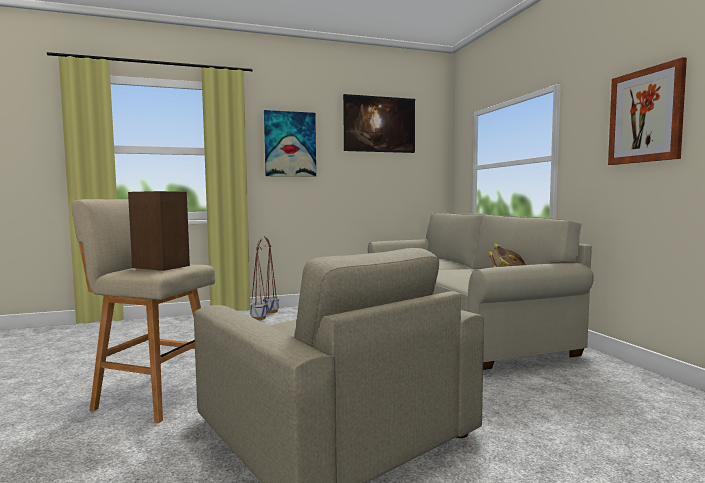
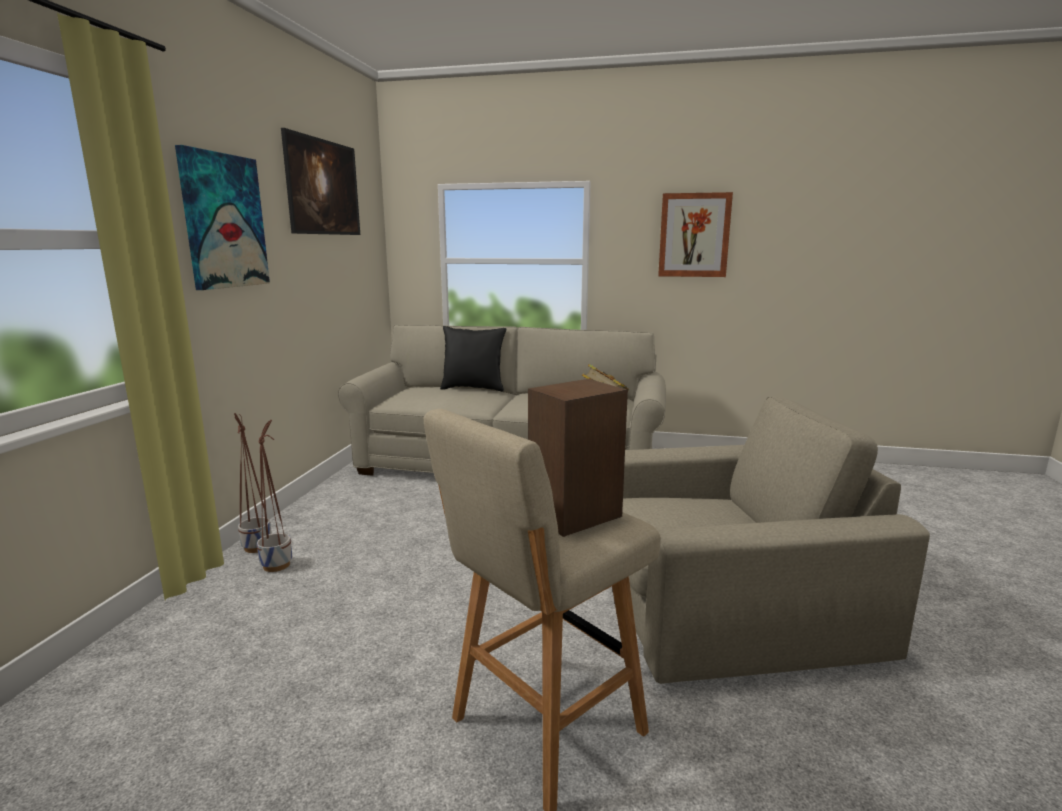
camera: 60 degrees left, 10 degrees up
(451, 260) = (473, 388): none -> black pillow

